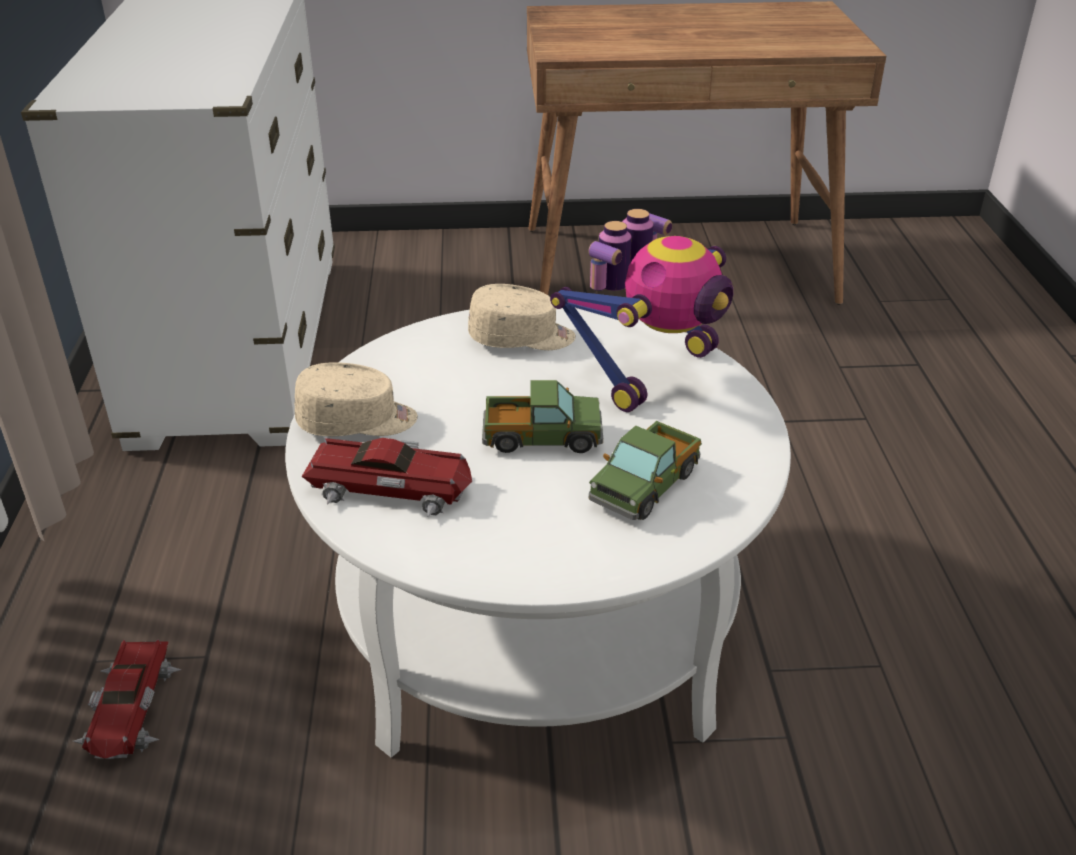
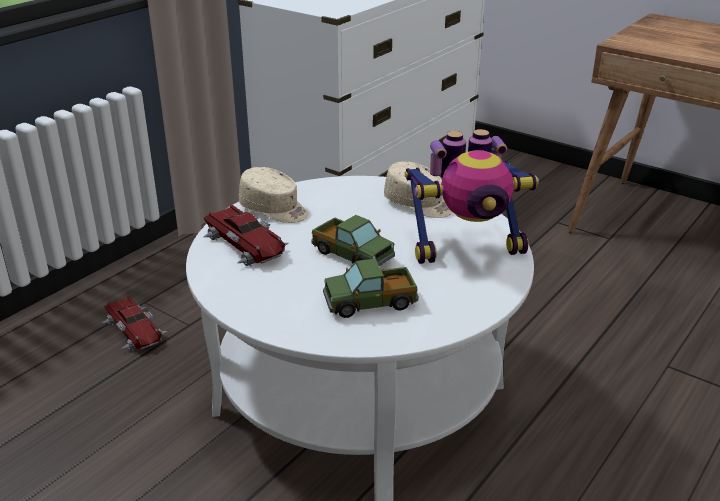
camera: 40 degrees right, 5 degrees down
(131, 709) = (135, 330): toy car -> toy car turned 75 degrees counterclockwise

